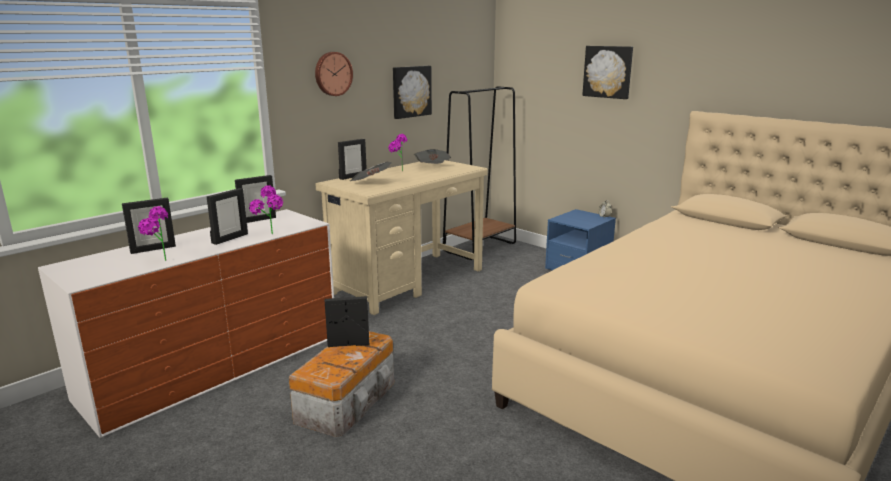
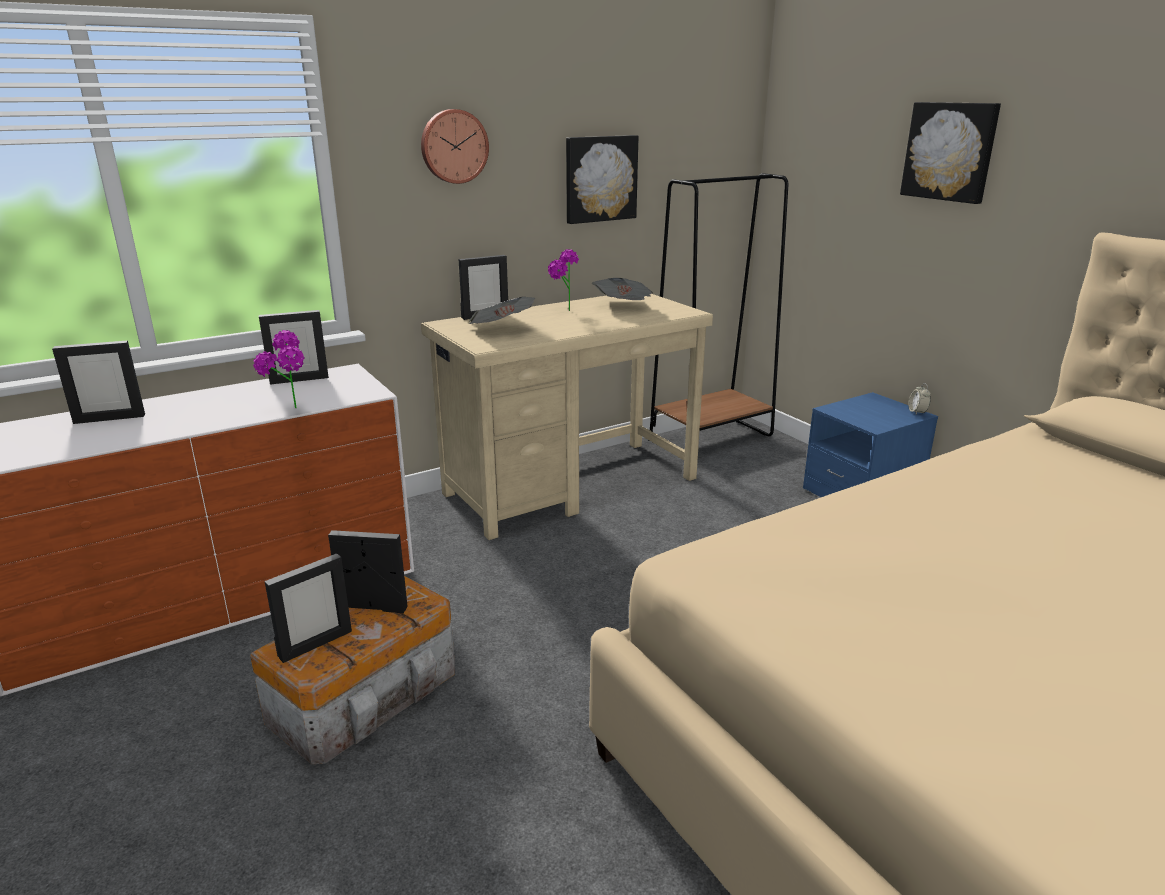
camera: 15 degrees right, 5 degrees up
(158, 262) = (92, 443): potted plant -> none
(230, 238) = (229, 410): picture frame -> picture frame (315, 644)

